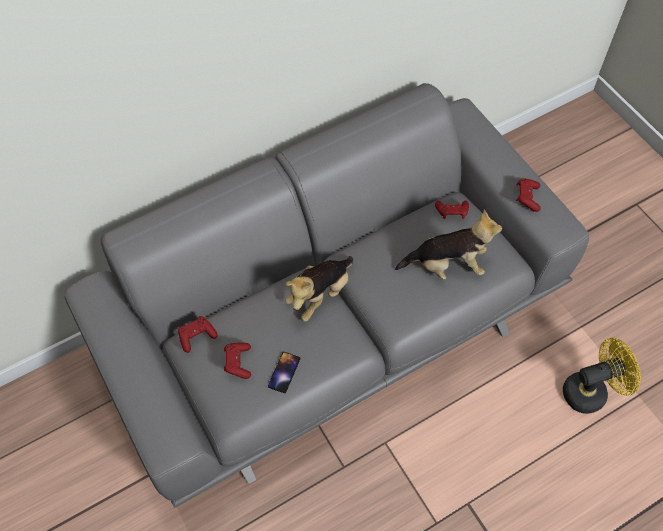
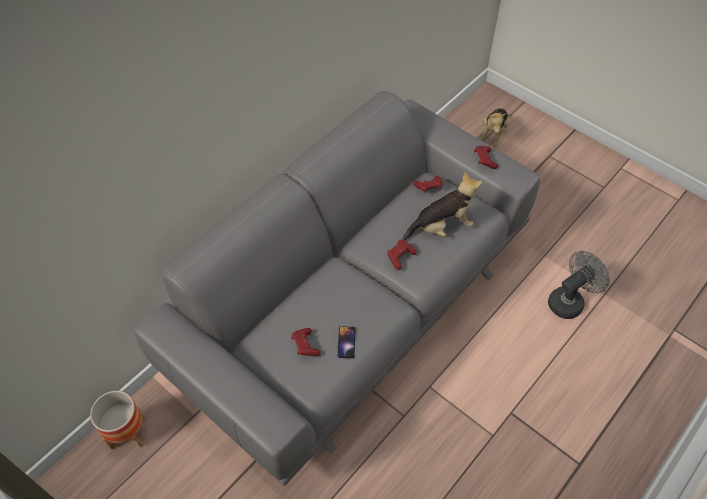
camera: 20 degrees left, 5 degrees down
(50, 392) = (128, 432): none -> planter
(197, 336) = (261, 336): red game controller -> red game controller (400, 257)
(320, 294) = (349, 276): plush toy -> plush toy (493, 134)
(591, 391) = (569, 301): yellow fan -> grey fan

